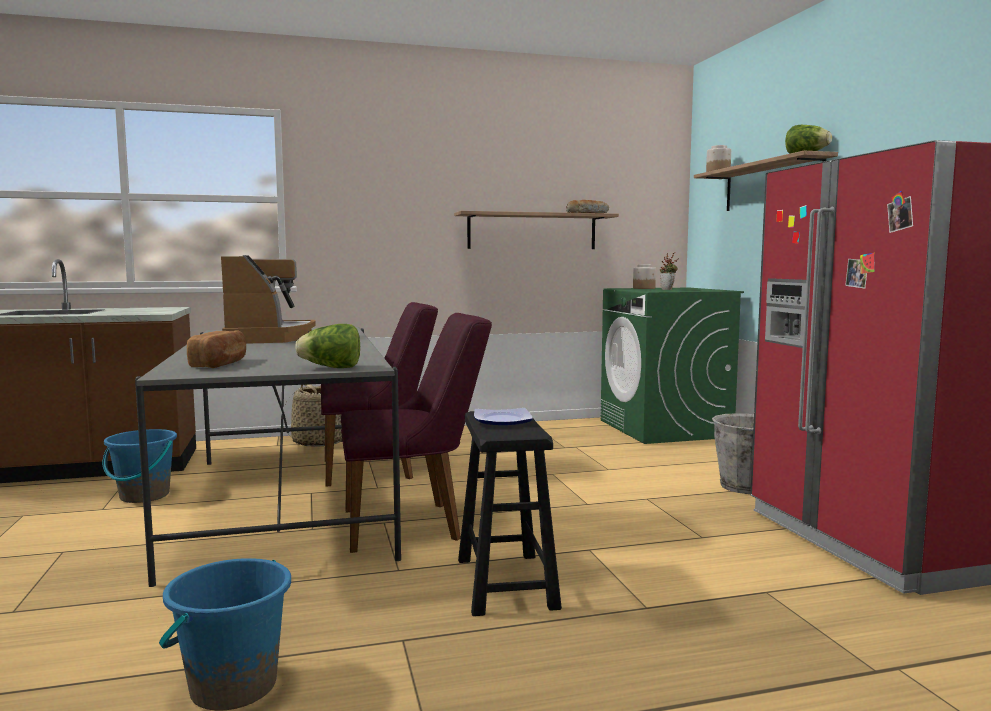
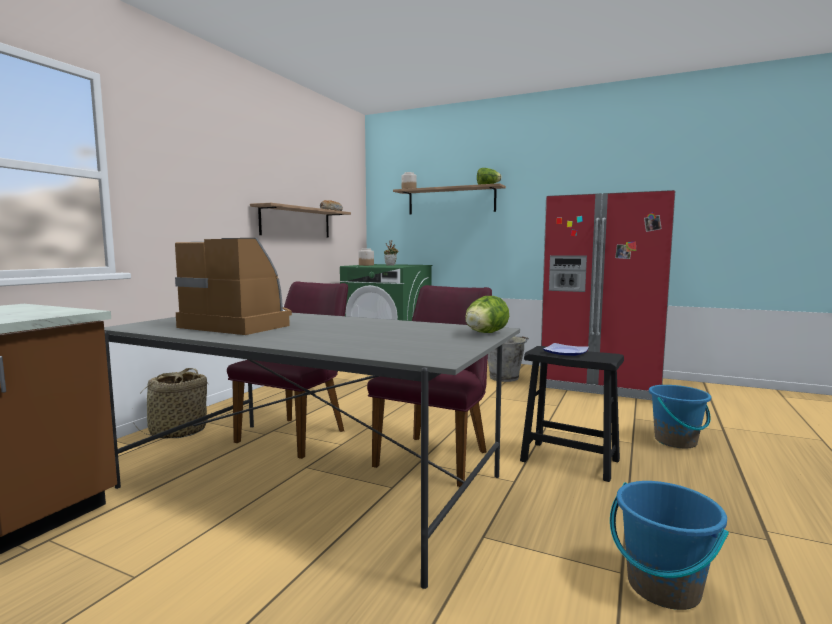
camera: 50 degrees left, 0 degrees up
(144, 496) = (144, 542): blue bucket -> blue bucket (676, 441)
(220, 364) = (398, 346): bread -> none

